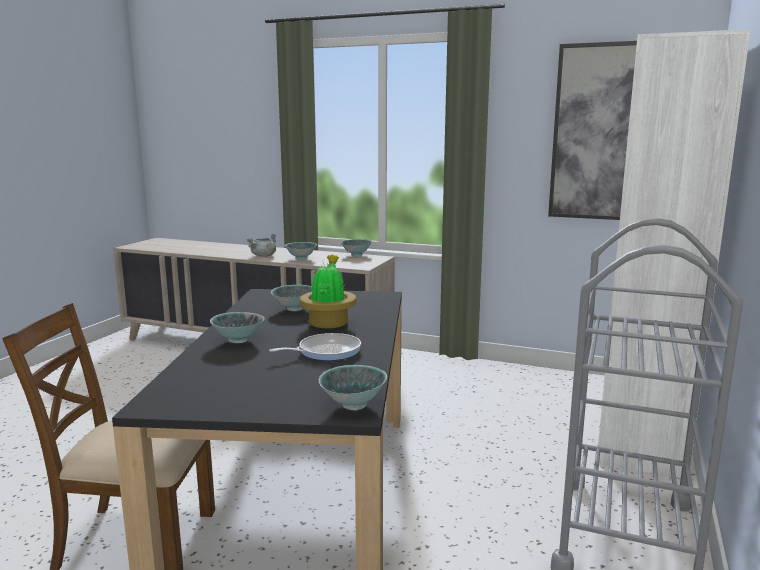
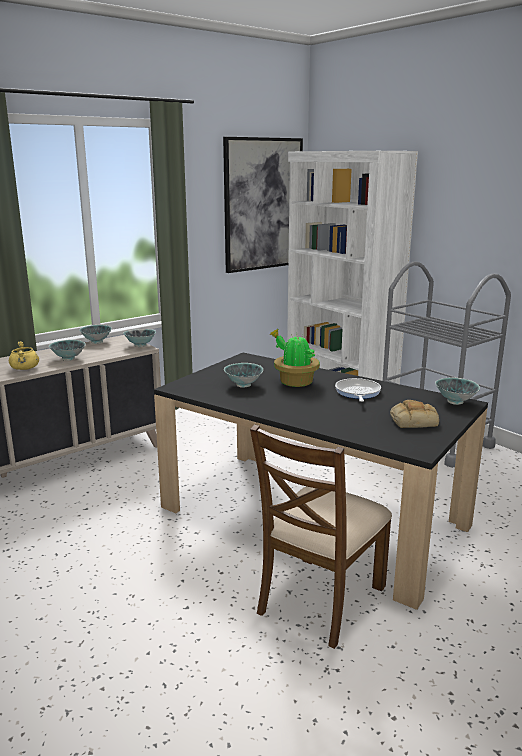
camera: 60 degrees left, 5 degrees up
(238, 340) = (304, 411): bowl -> bowl (140, 346)
(253, 391) = (414, 420): none -> bread
(263, 256) = (25, 368): grey cooking pot -> yellow cooking pot

